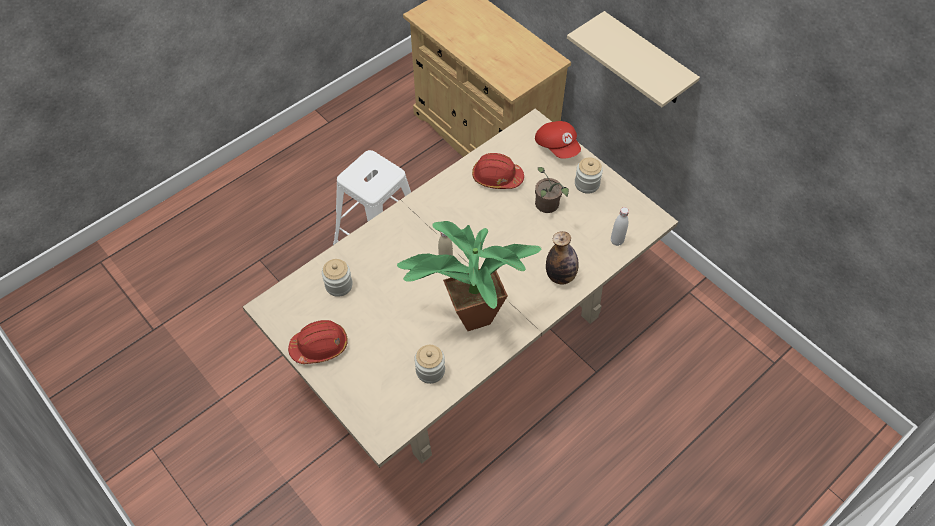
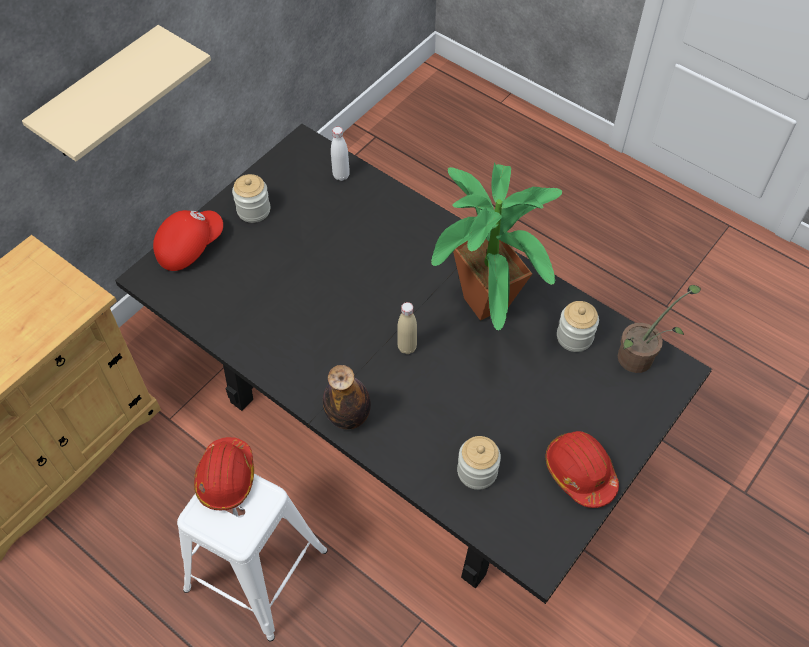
camera: 100 degrees left, 0 degrees up
(468, 338) = (402, 423): beige dining table -> black dining table
(497, 177) = (253, 309): red hard hat -> red hard hat (226, 478)
(547, 206) = (297, 247): potted plant -> potted plant (640, 356)
(560, 276) = (404, 224): bottle -> bottle (348, 416)

